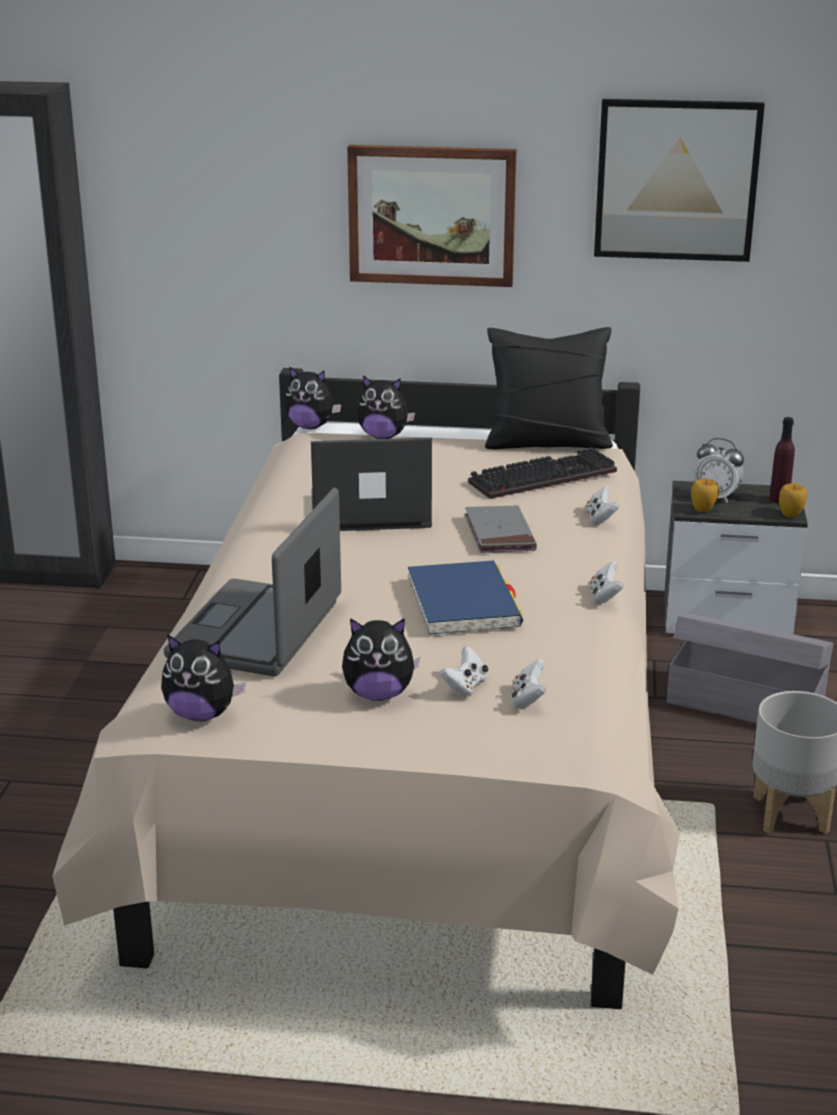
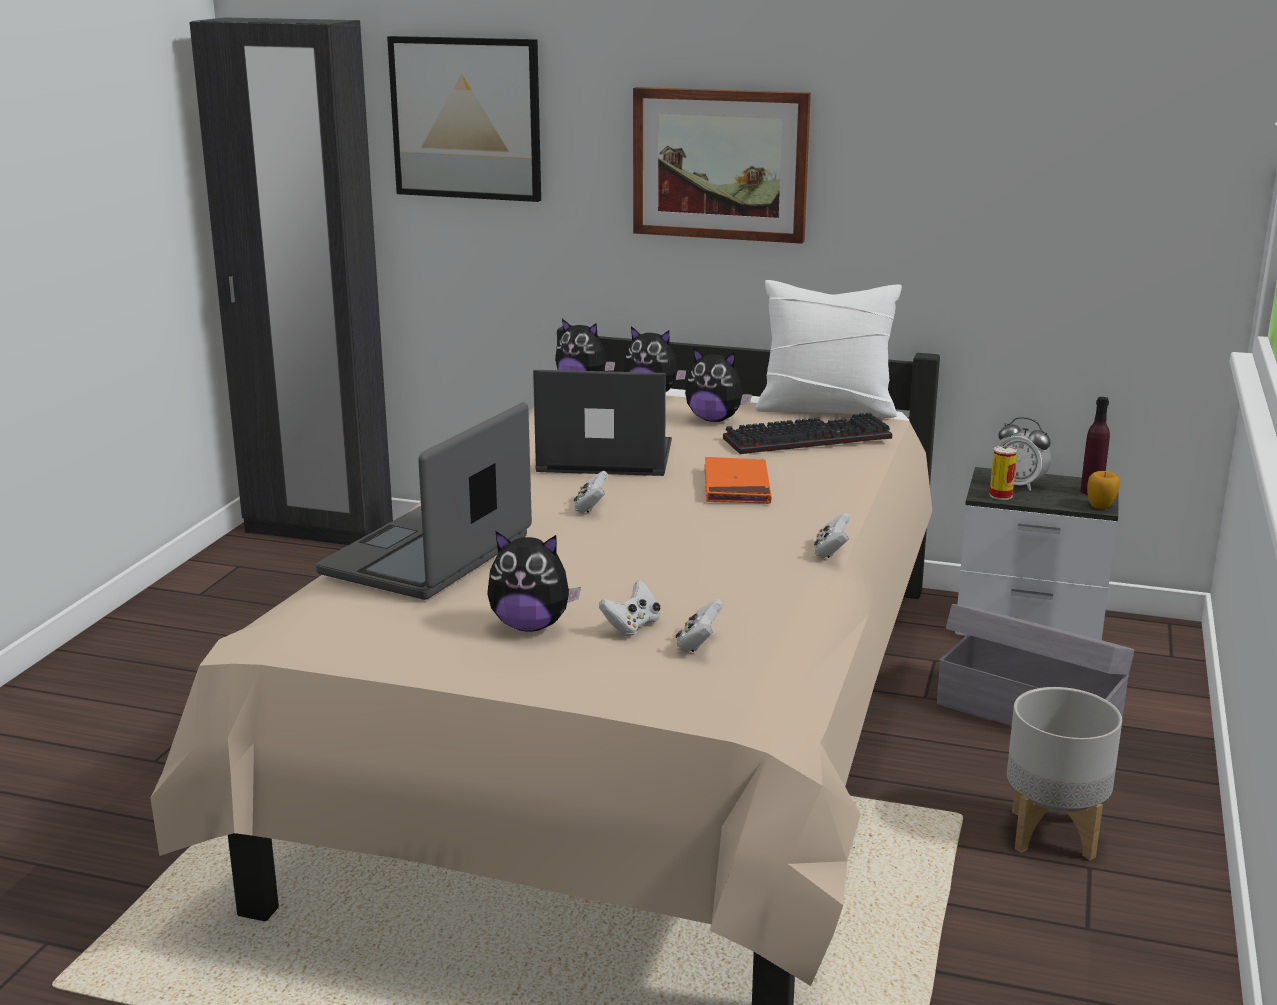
camera: 10 degrees right, 5 degrees down
(201, 714) = (327, 630): plush toy -> plush toy (714, 419)
(463, 604) = (666, 547): blue book -> none
(499, 534) = (736, 486): grey book -> orange book
(547, 442) = (826, 409): black pillow -> white pillow
(600, 518) = (856, 479): white game controller -> white game controller (591, 507)
(676, 180) = (984, 128): picture -> picture (466, 118)
(703, 509) = (1001, 495): apple -> can

